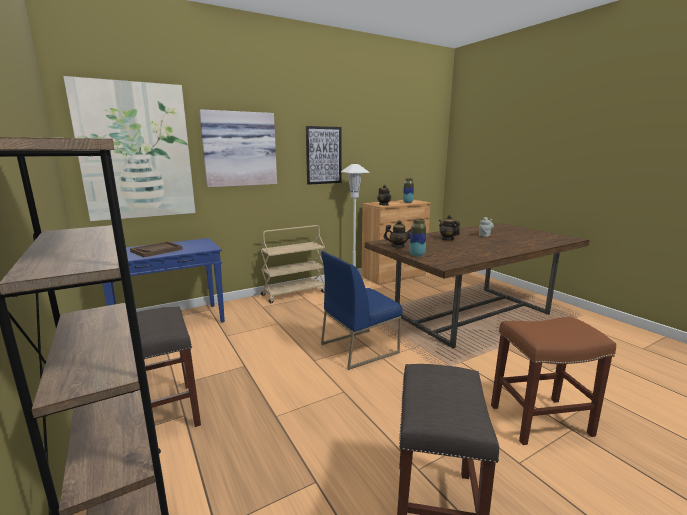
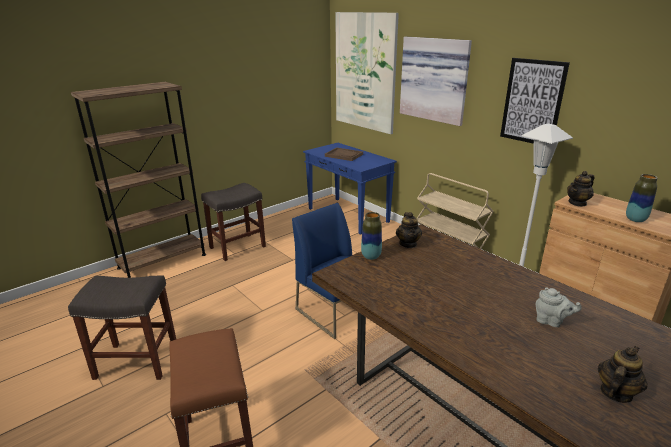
camera: 80 degrees right, 10 degrees up
(447, 239) = (482, 281): teapot -> teapot (615, 392)

